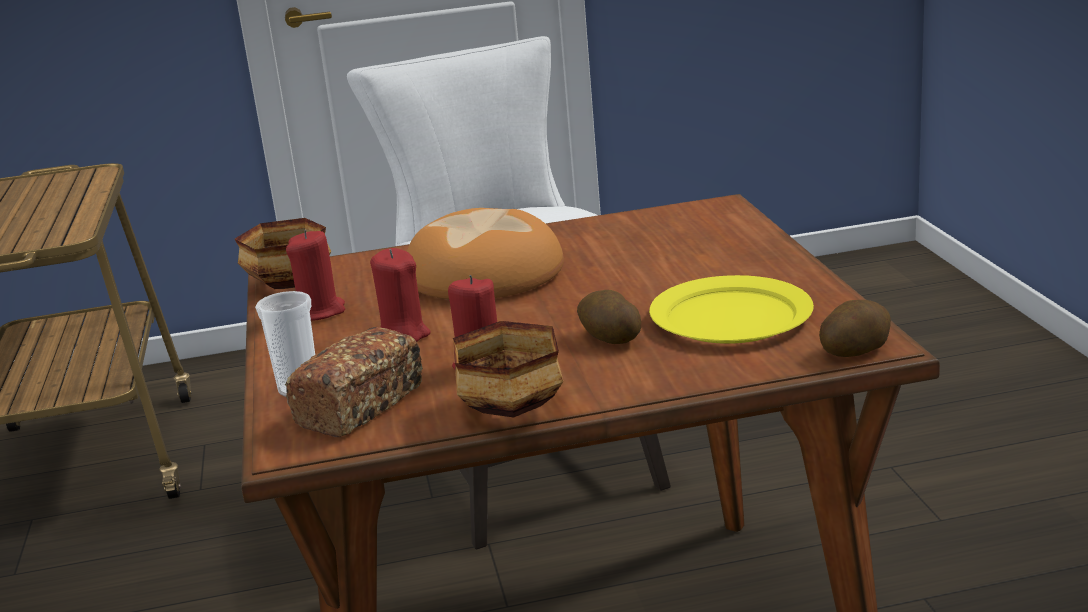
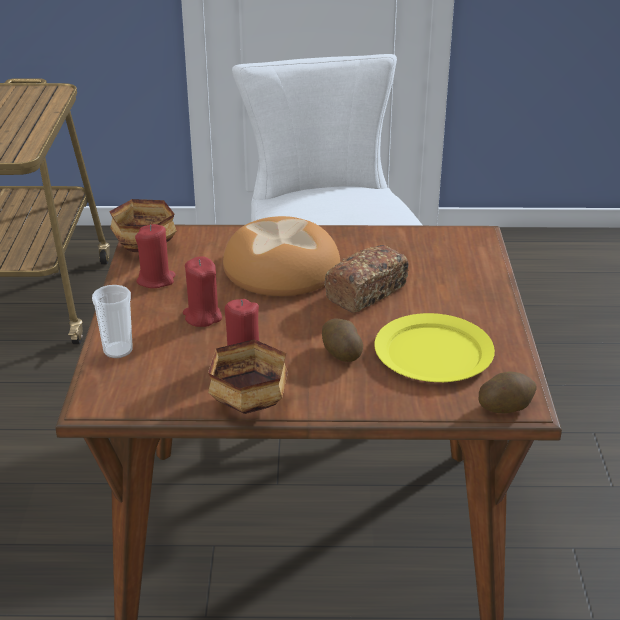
camera: 10 degrees right, 10 degrees up
(360, 406) = (152, 376): bread -> bread (366, 292)

